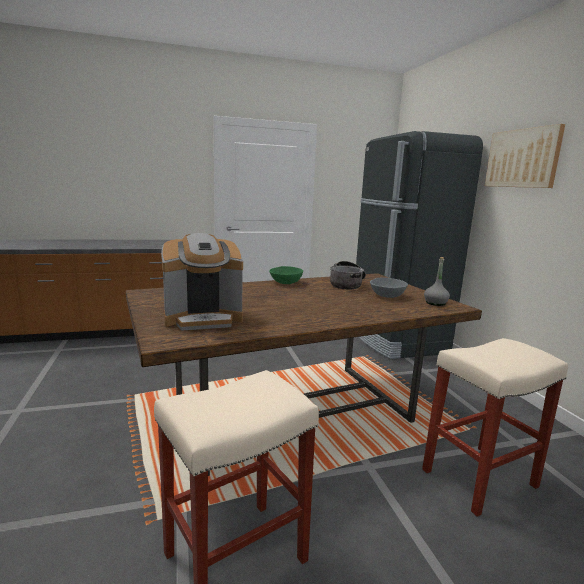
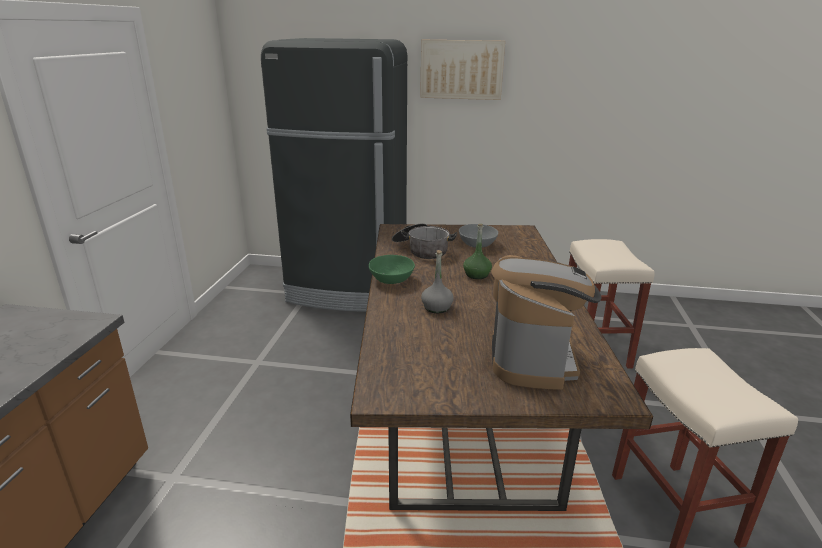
camera: 65 degrees left, 10 degrees up
(325, 299) = (476, 275): none -> green bottle
(435, 303) = (510, 234): grey bottle -> grey bottle (437, 307)

